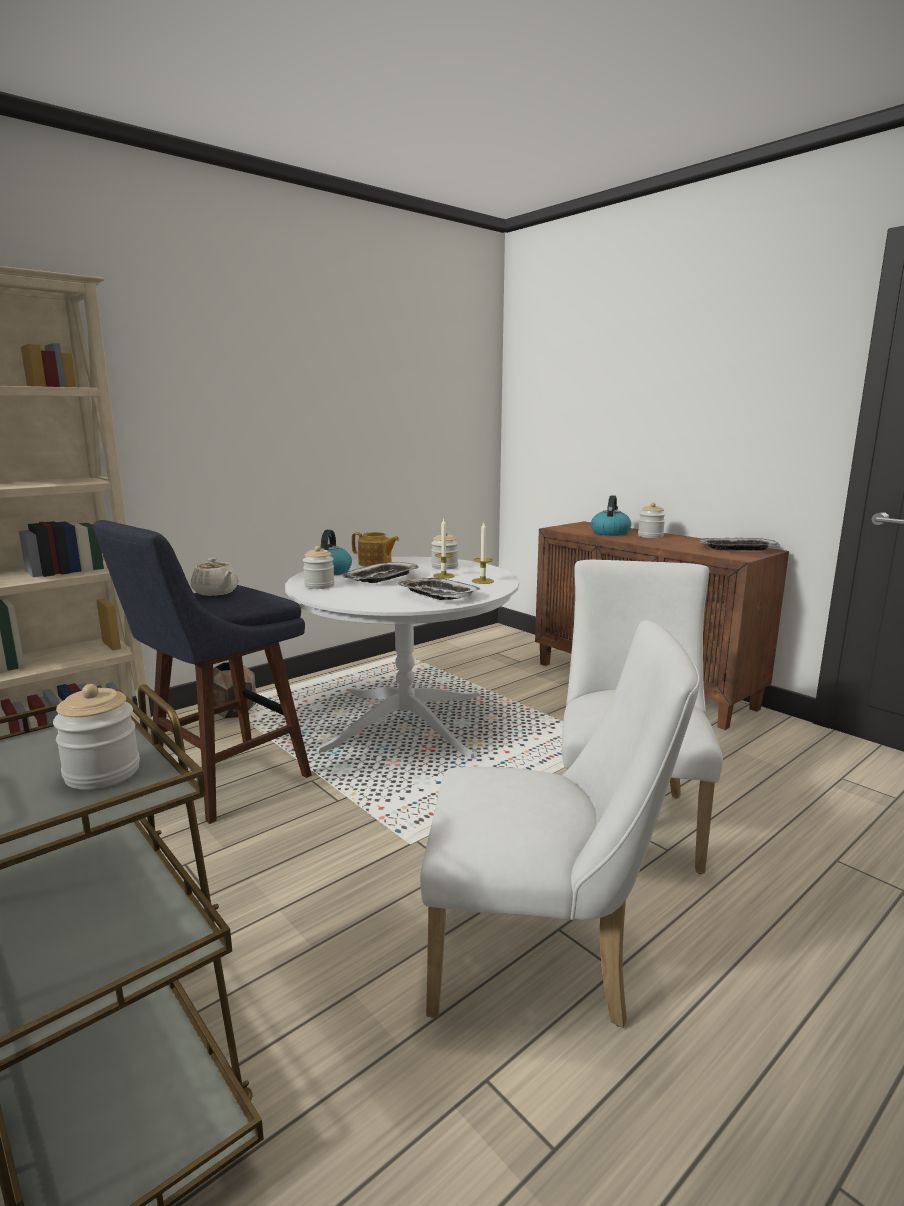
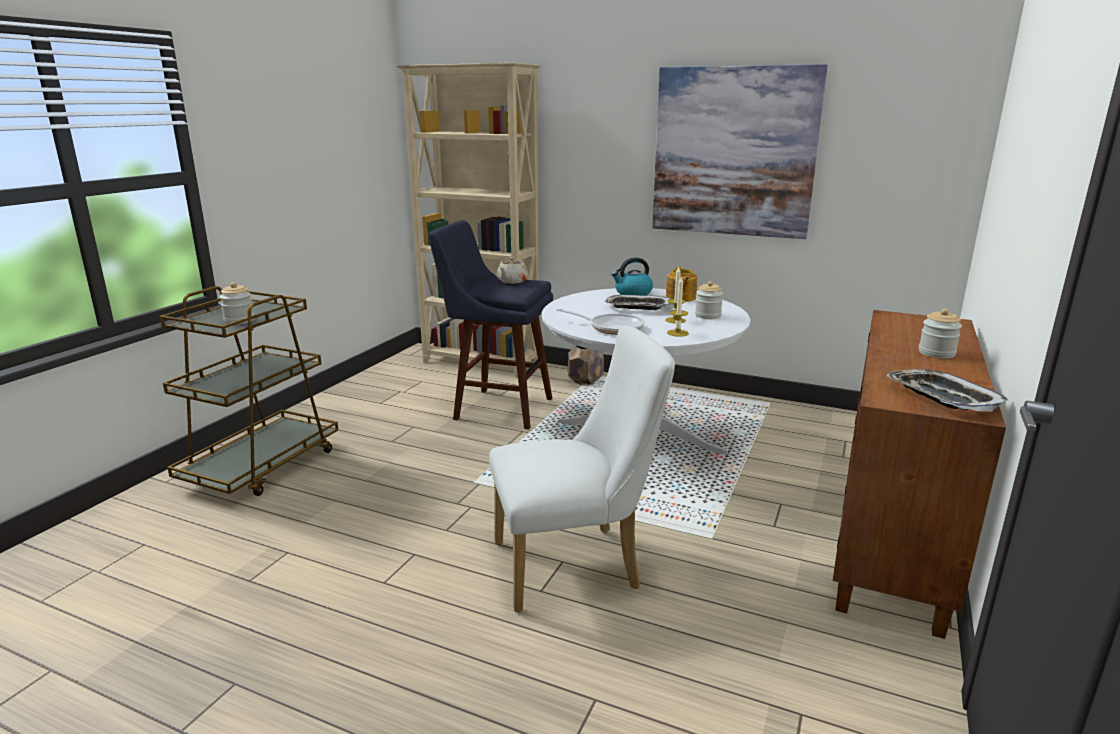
camera: 65 degrees right, 5 degrees up
(319, 586) = (590, 298): jar -> none
(335, 411) = (733, 152): none -> picture
(437, 594) = (612, 328): tray -> frying pan
(544, 959) = (383, 553): white chair -> none
(610, 533) = (915, 336): kettle -> none

